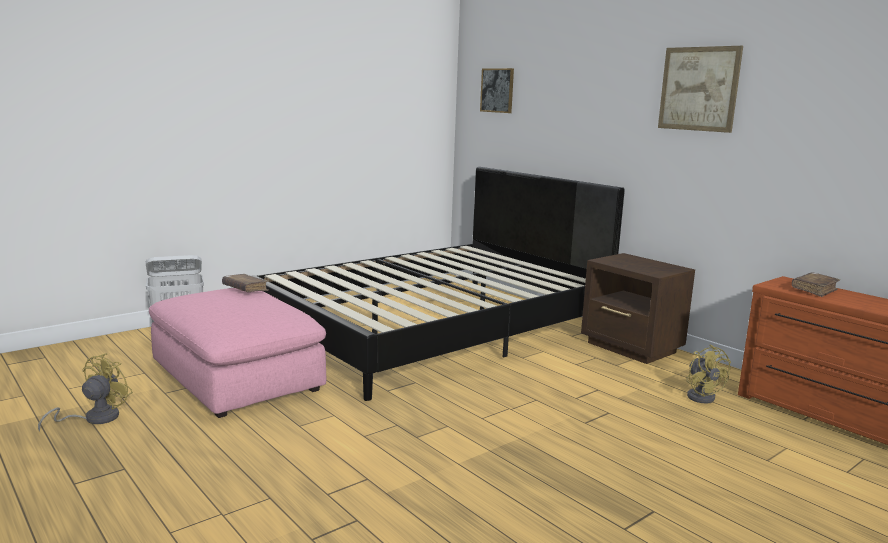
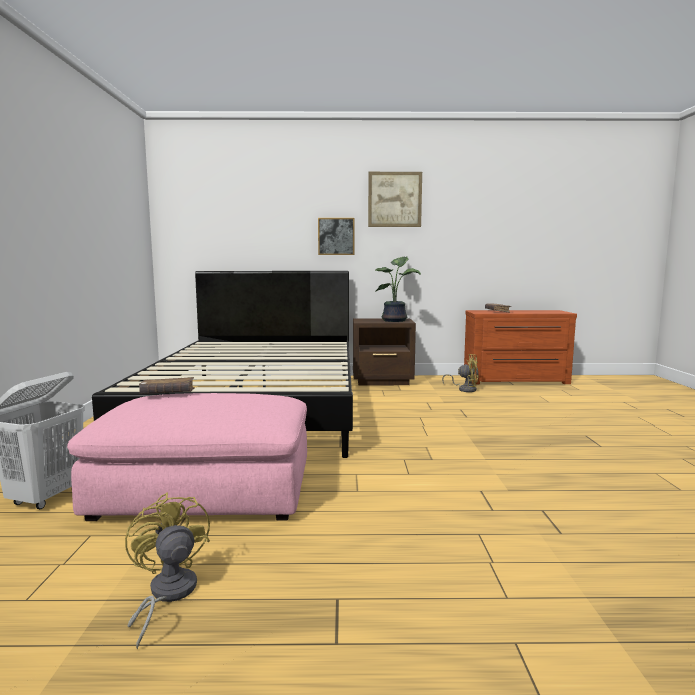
camera: 50 degrees left, 5 degrees down
(497, 90) = (204, 204): picture -> picture (336, 236)
(653, 268) = (396, 320): none -> potted plant

